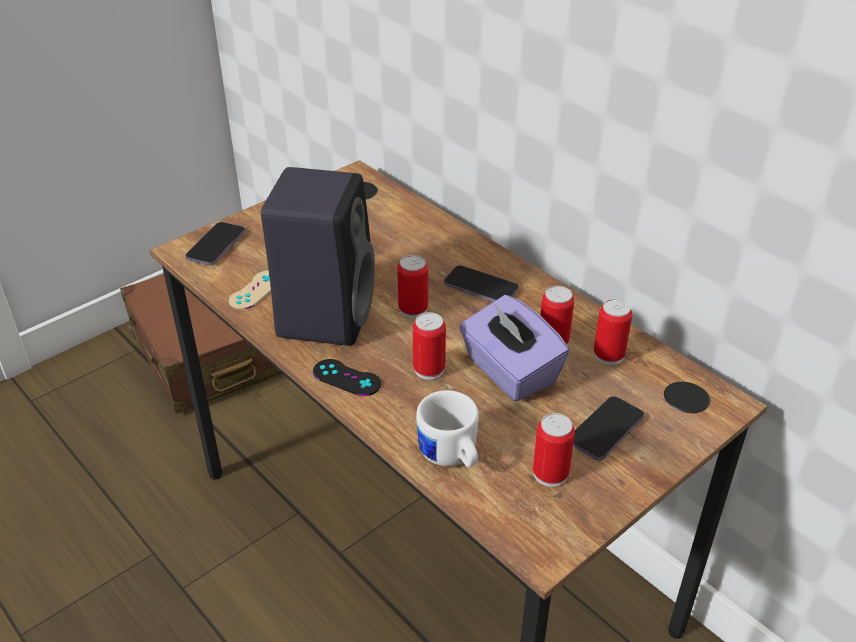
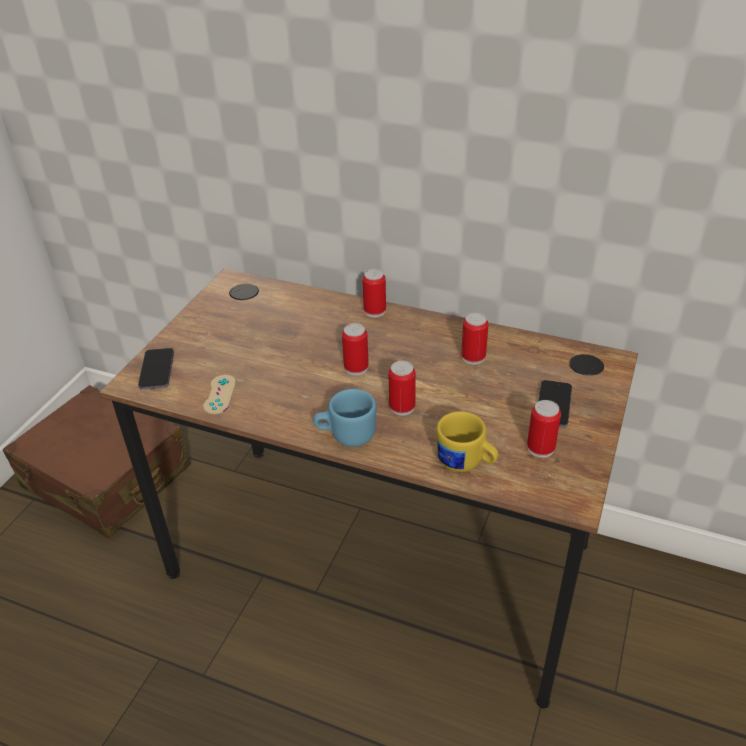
camera: 25 degrees left, 0 degrees up
(325, 313) = (291, 393): black speaker -> none
(346, 378) = (346, 435): black game controller -> blue mug
(450, 457) = (466, 463): white mug -> yellow mug
(481, 287) = (393, 336): phone -> none
(509, 371) = (460, 388): purple tissue box -> none
(608, 355) = (517, 354): can -> can (375, 311)

